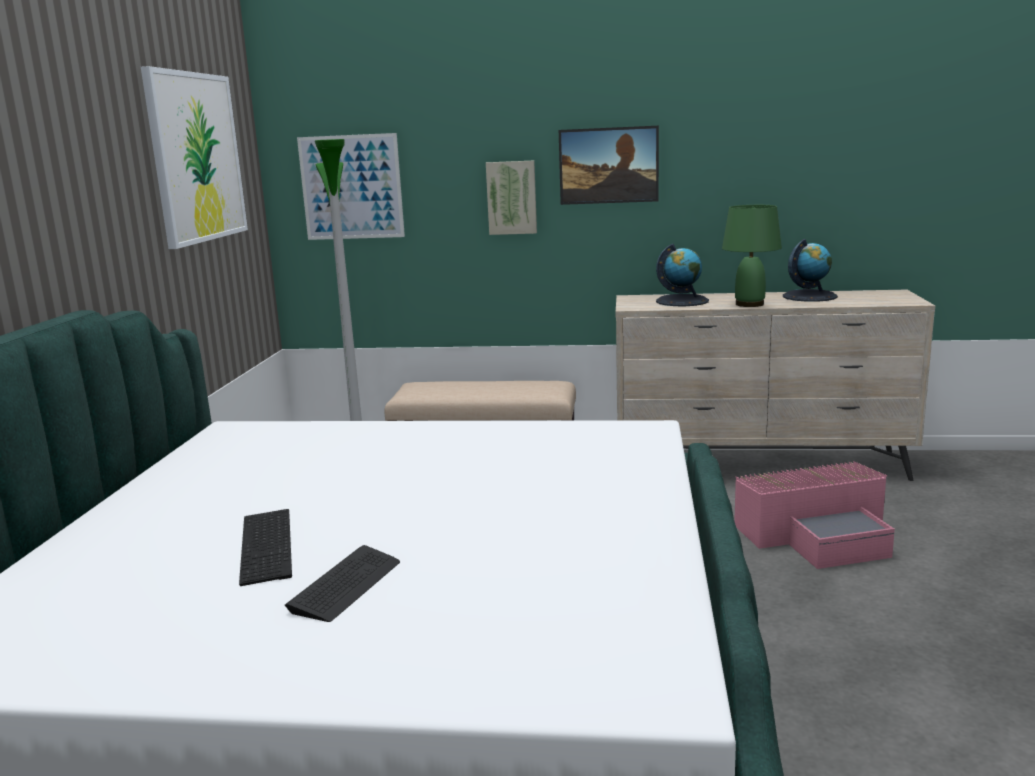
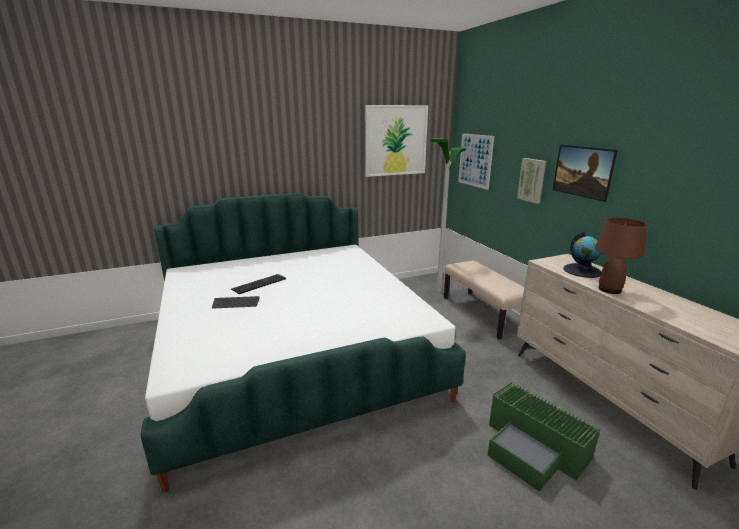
camera: 60 degrees right, 5 degrees up
(750, 304) = (609, 290): green table lamp -> brown table lamp
(809, 296) = (676, 305): globe -> none
(818, 534) = (534, 448): pink storage box -> green storage box

